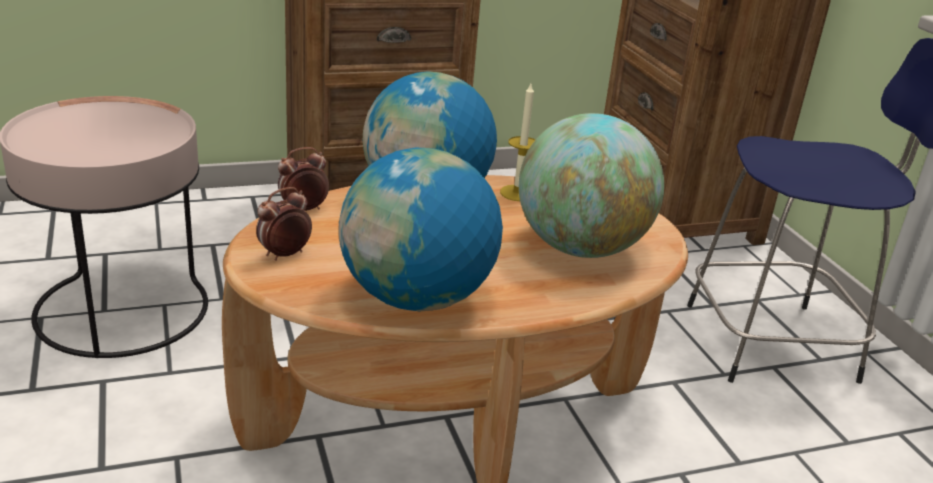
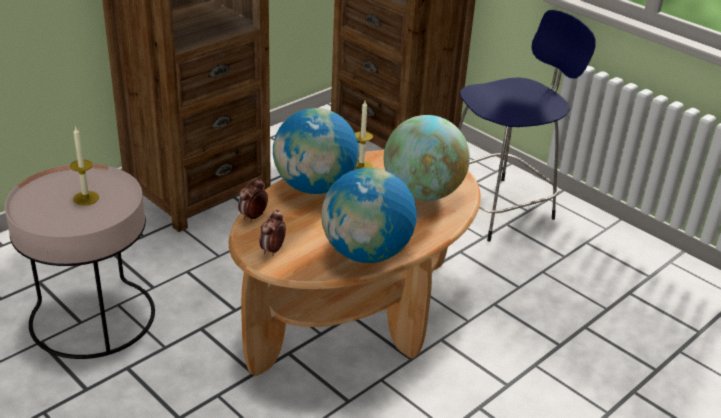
camera: 25 degrees left, 5 degrees up
(115, 133) = (86, 198): none -> candle

